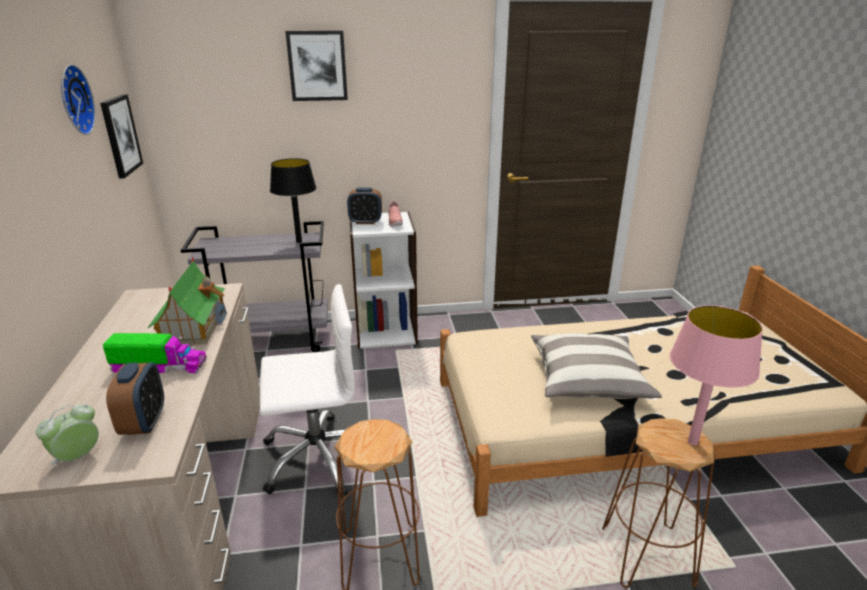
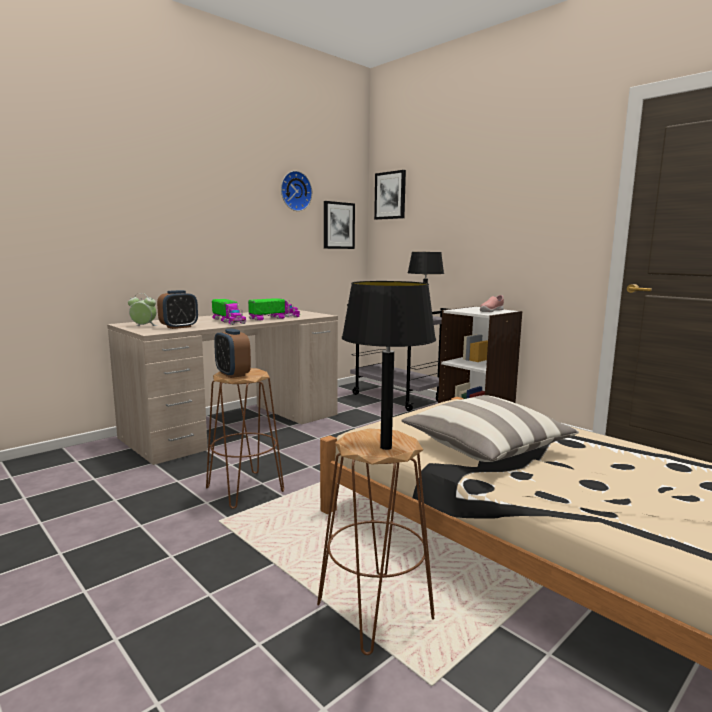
camera: 55 degrees right, 15 degrees down
(193, 326) = (274, 318): toy house -> toy truck
(317, 66) = (469, 181): picture -> picture (390, 195)
(318, 457) = (309, 444): white office chair -> none
(365, 222) = (471, 308): alarm clock -> alarm clock (232, 374)
(693, 442) = (386, 447): pink table lamp -> black table lamp

